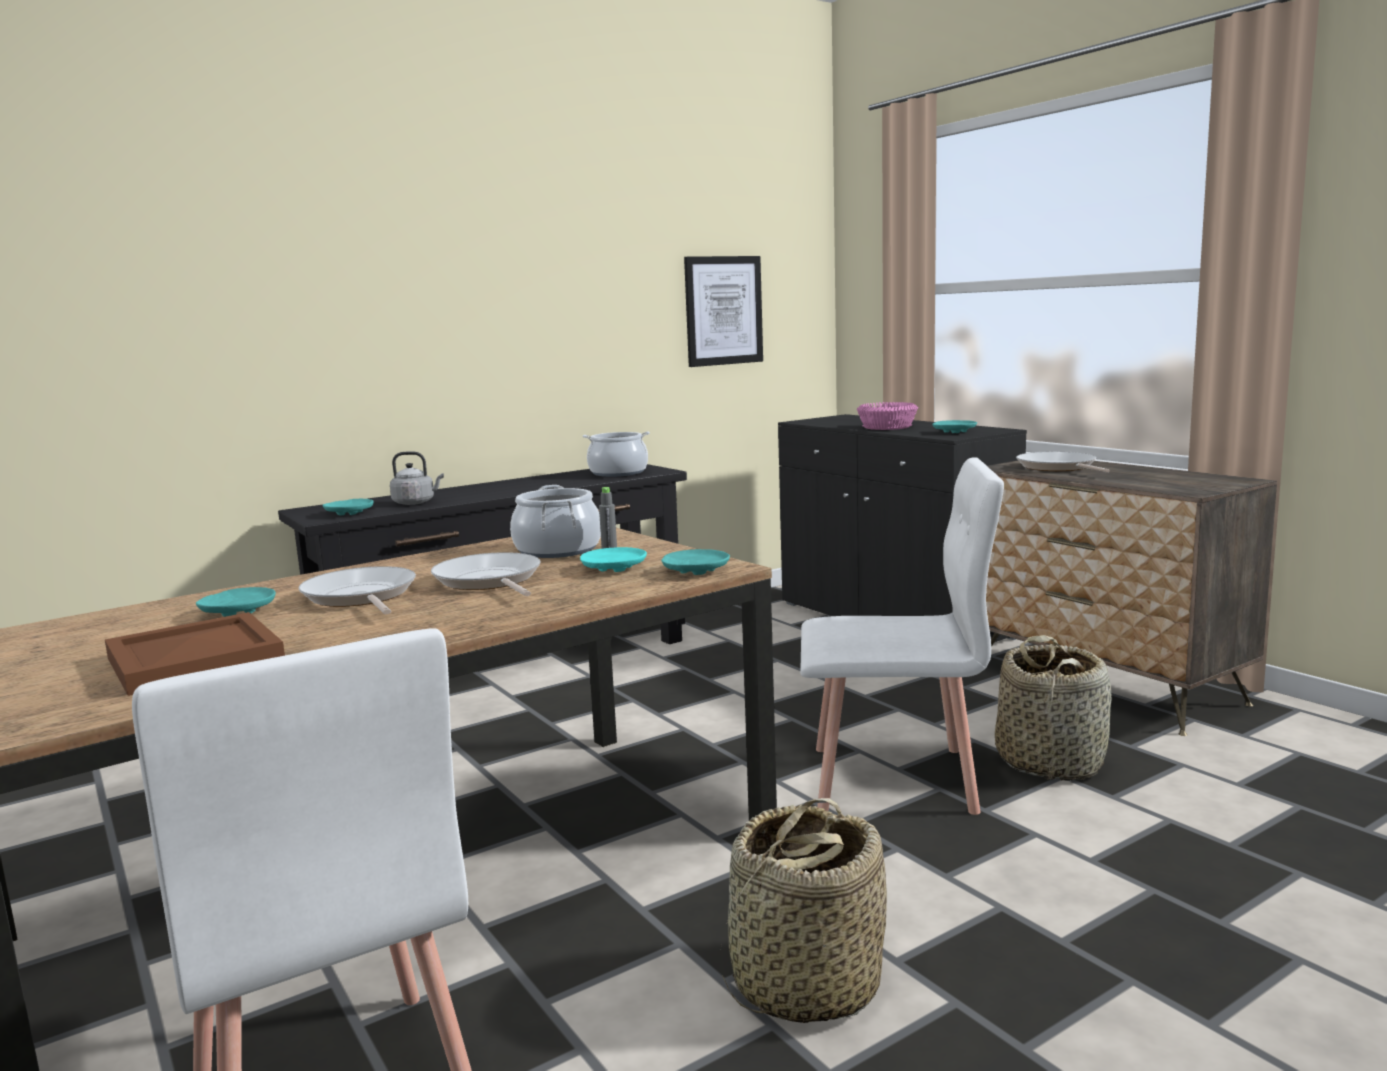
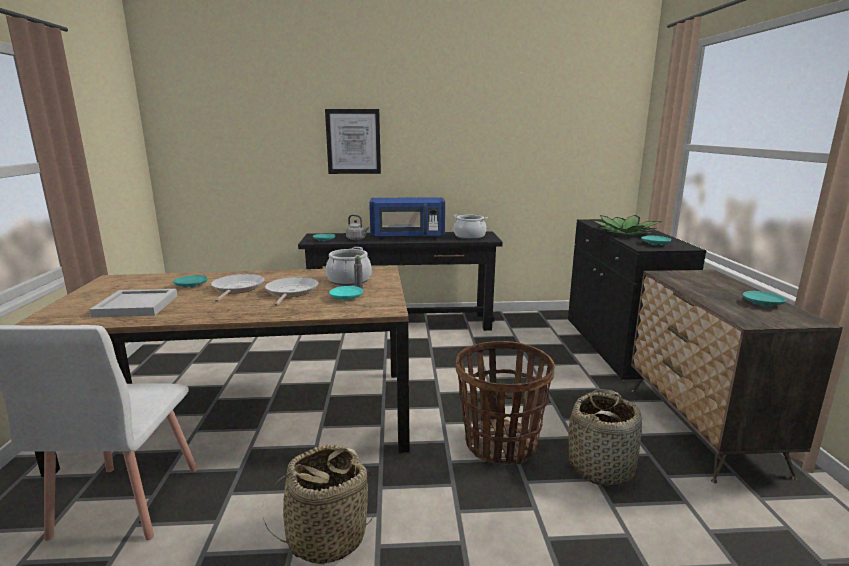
camera: 30 degrees right, 5 degrees up
(192, 659) = (136, 305): brown tray -> white tray
(505, 486) = (407, 236): none -> blue microwave
(695, 571) = (373, 308): turquoise plate -> turquoise plate (762, 303)
(723, 310) = (560, 151): picture -> picture (353, 141)
(888, 427) = (626, 233): pink bowl -> potted plant
(894, 779) = (500, 444): white chair -> basket
(1058, 467) = (698, 281): frying pan -> none

